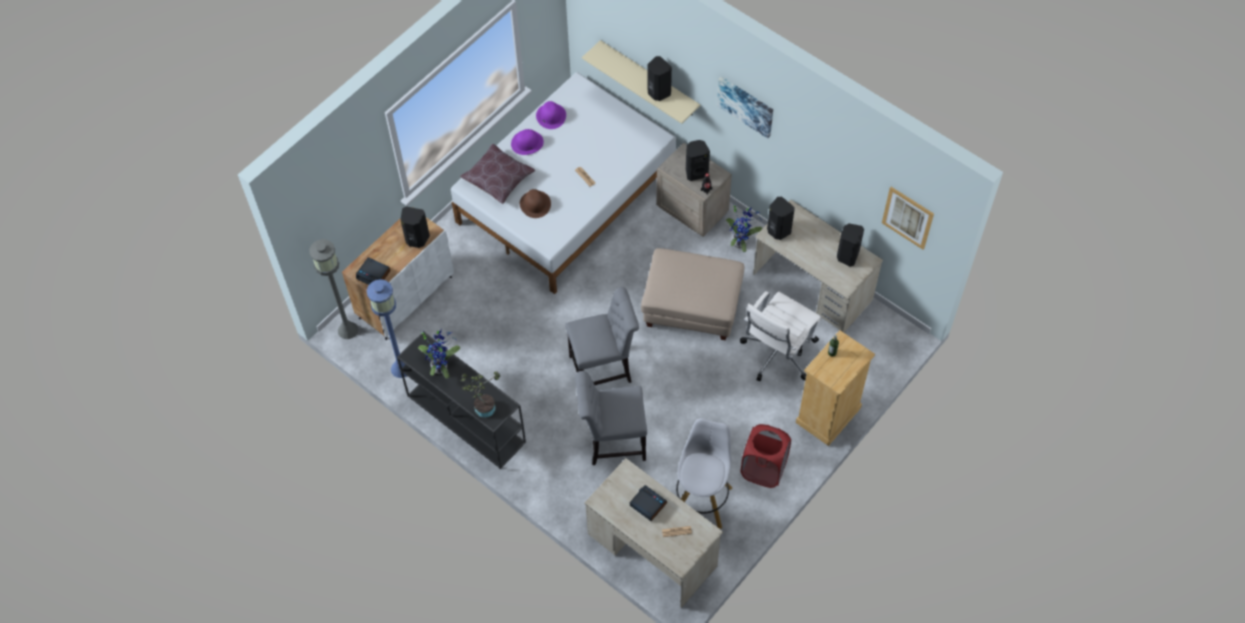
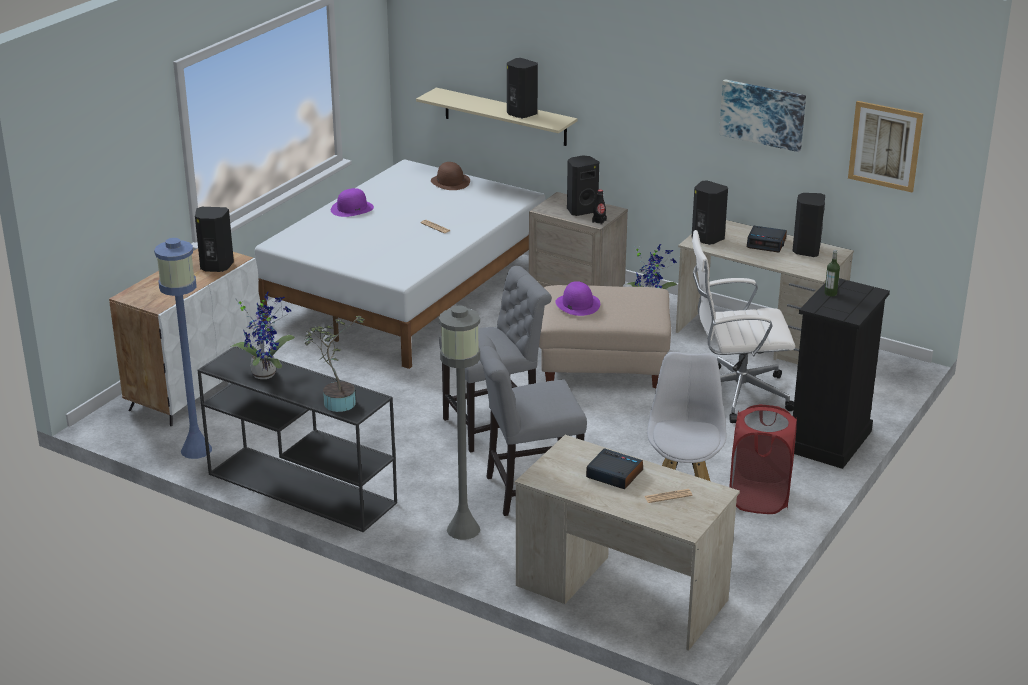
camera: 10 degrees left, 30 degrees down
(347, 330) = (112, 421): grey floor lamp -> grey floor lamp (463, 529)
(374, 275) = (157, 297): alarm clock -> alarm clock (766, 243)
(498, 179) = (319, 236): brown pillow -> none
(535, 204) = (373, 250): brown hat -> brown hat (450, 182)
(551, 116) = (379, 189): purple hat -> purple hat (577, 304)
(746, 106) = (642, 80): picture -> picture (763, 114)
(777, 353) = (735, 394): white office chair -> white office chair turned 60 degrees clockwise
(828, 415) = (829, 441): beige dresser -> black dresser

